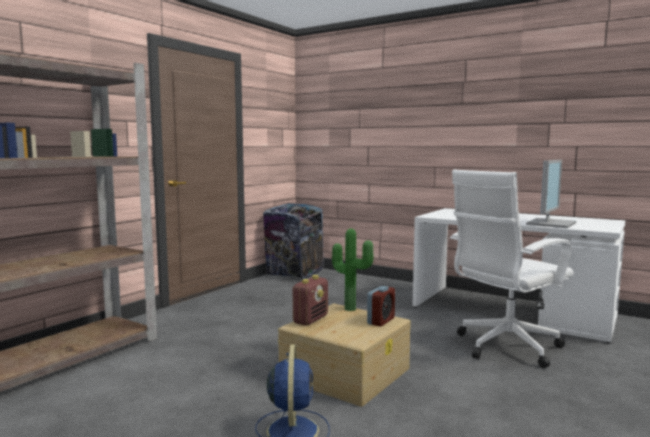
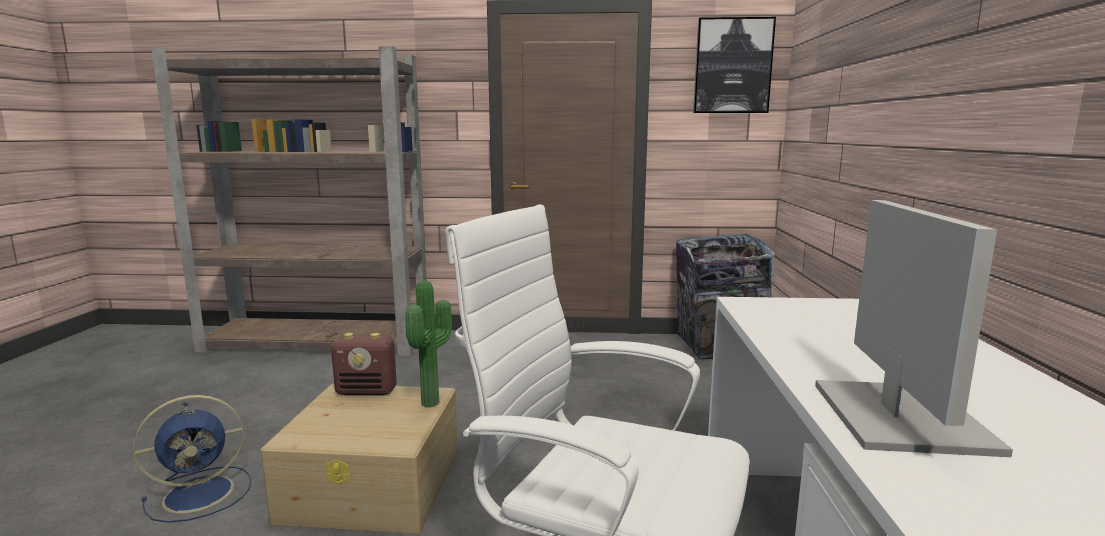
camera: 60 degrees right, 5 degrees up
(276, 102) = (732, 66): none -> picture
(381, 321) = (387, 434): alarm clock -> none
(550, 223) = (896, 415): monitor -> monitor turned 90 degrees counterclockwise

